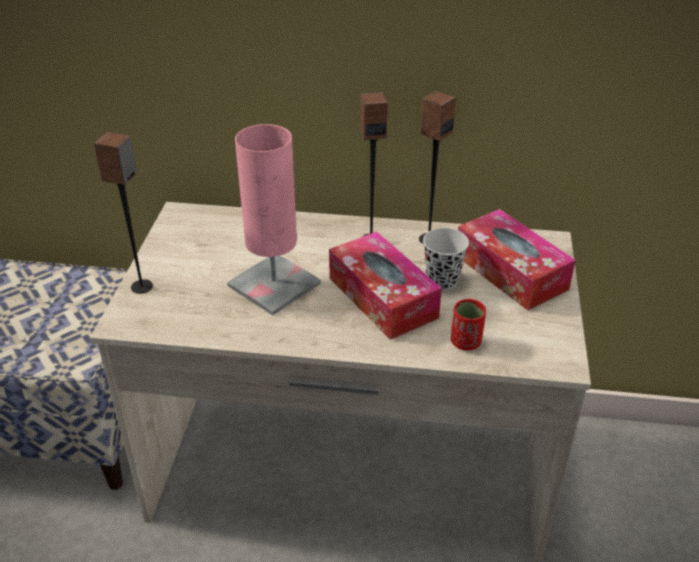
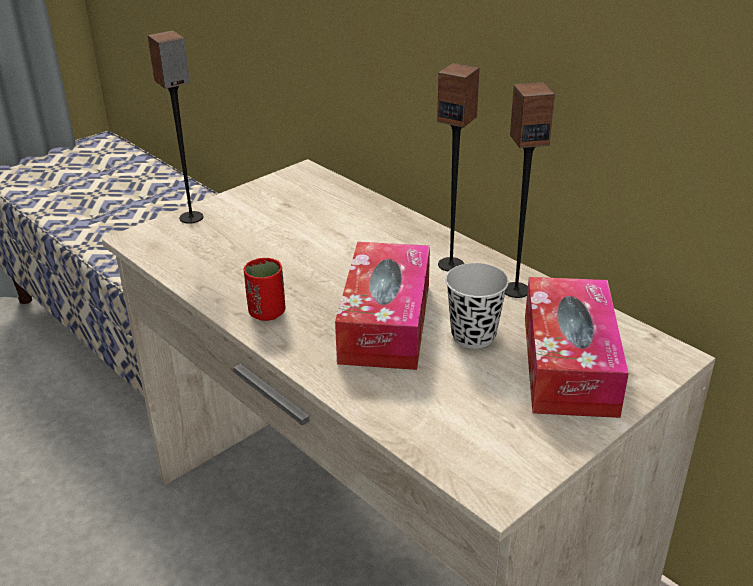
camera: 40 degrees right, 5 degrees down
(274, 284) = (299, 264): pink table lamp -> none
(465, 342) = (411, 408): red cup -> red cup (267, 313)

